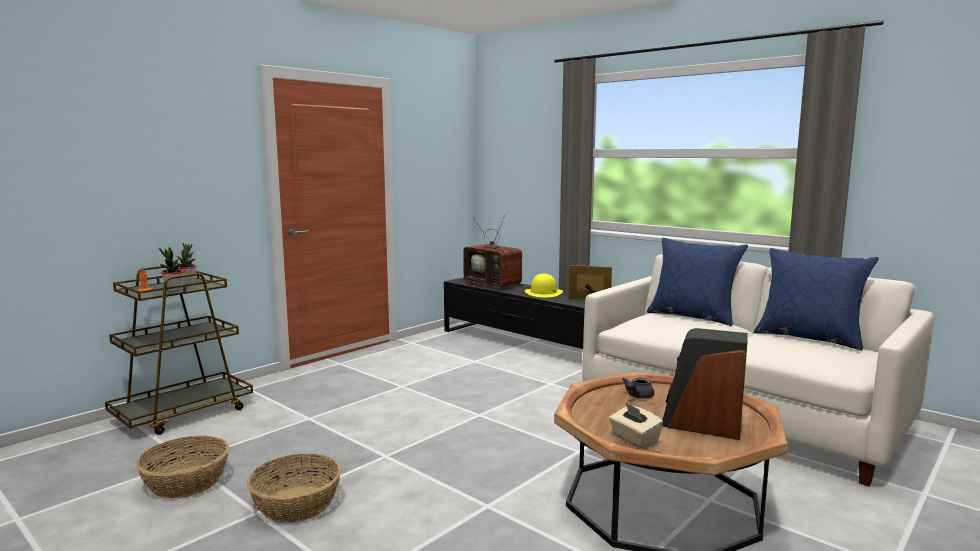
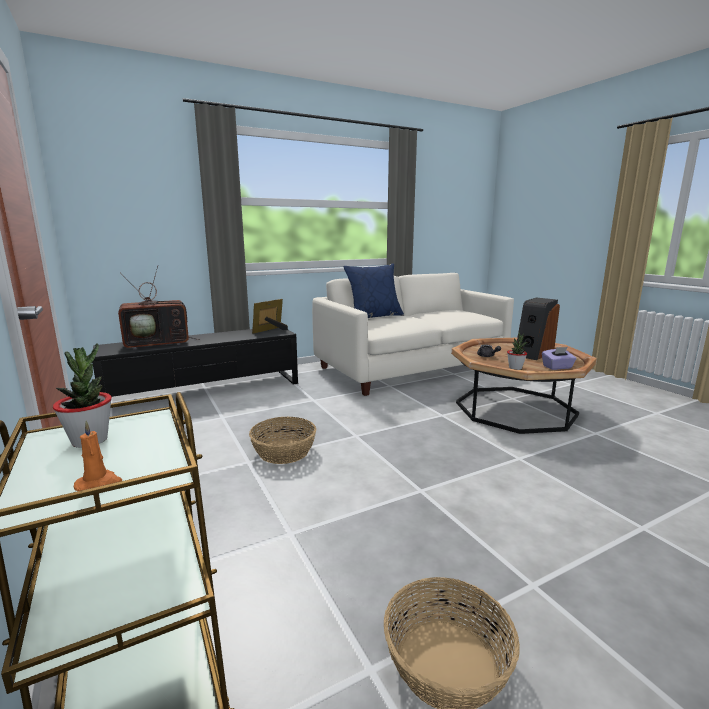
camera: 70 degrees left, 5 degrees up
(174, 290) = (142, 449): potted plant -> potted plant (515, 368)
(296, 504) = (515, 554): basket -> basket (283, 452)
(543, 293) = (222, 336): yellow hat -> none
(634, 439) = (557, 367): beige tissue box -> purple tissue box
(809, 338) = (436, 311): blue pillow -> none

